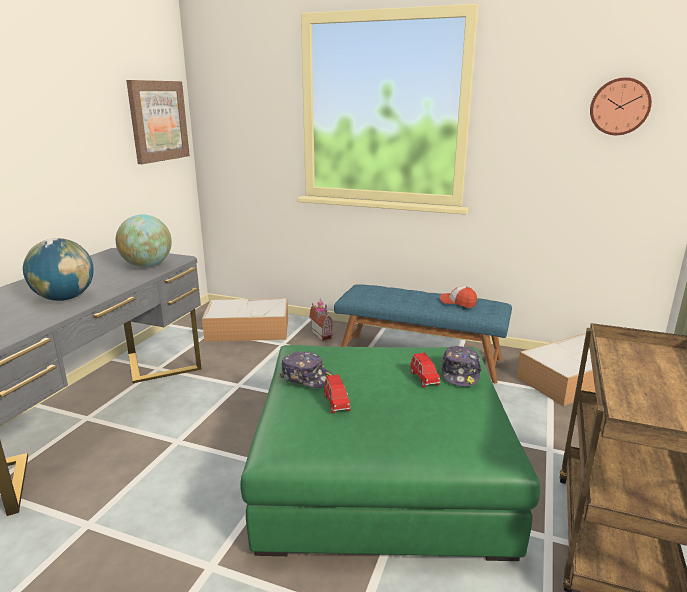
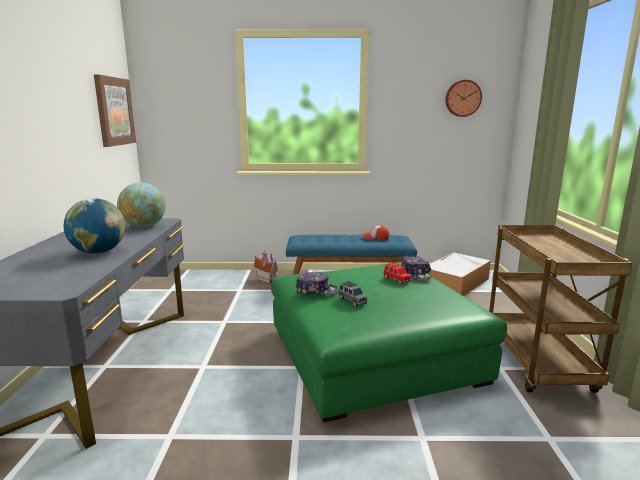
camera: 20 degrees left, 5 degrees down
(249, 329) = (204, 284): storage box -> none
(336, 403) = (352, 301): red toy car -> grey toy car

